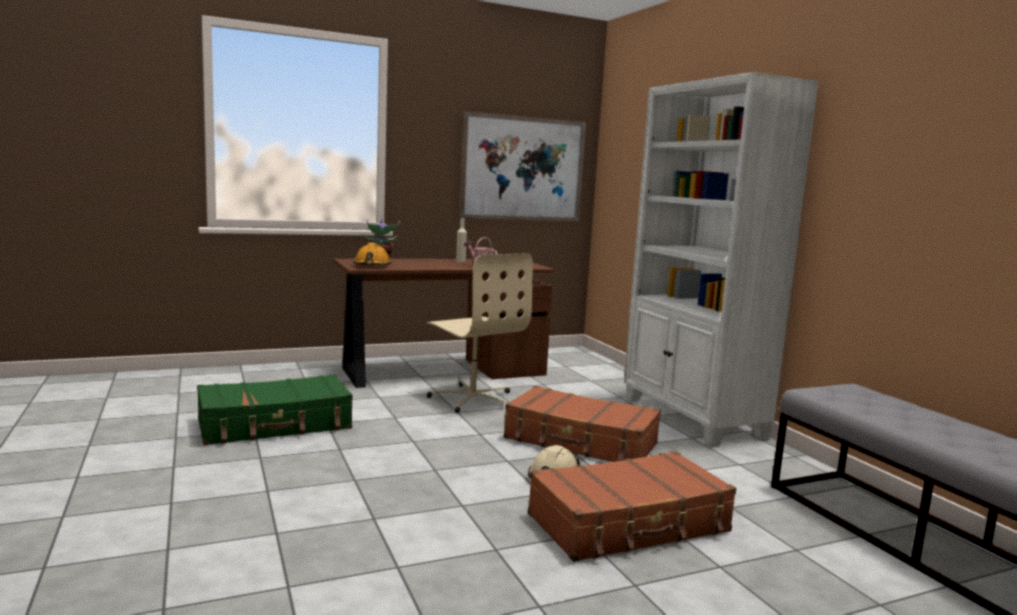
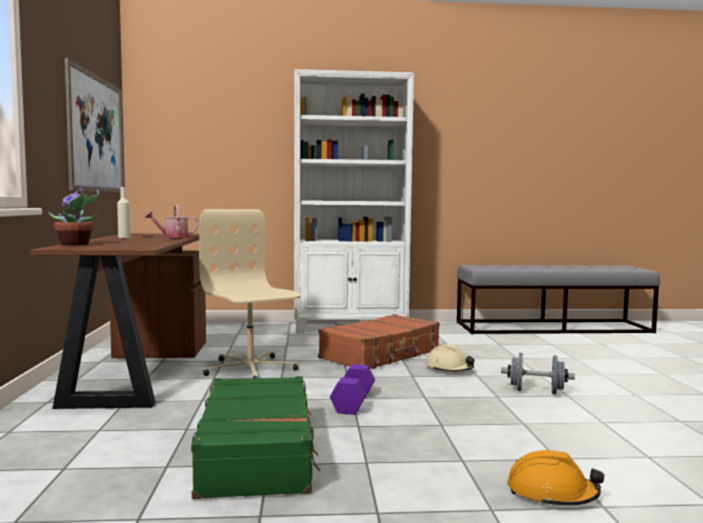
camera: 70 degrees left, 5 degrees down
(372, 266) = (131, 246): orange hard hat -> orange hard hat (552, 494)
(401, 442) = (352, 402): none -> purple dumbbell
(473, 399) = (249, 369): beige office chair -> beige office chair turned 105 degrees counterclockwise
(499, 529) = (536, 391): none -> grey dumbbell
(629, 524) = (524, 364): brown suitcase -> none

